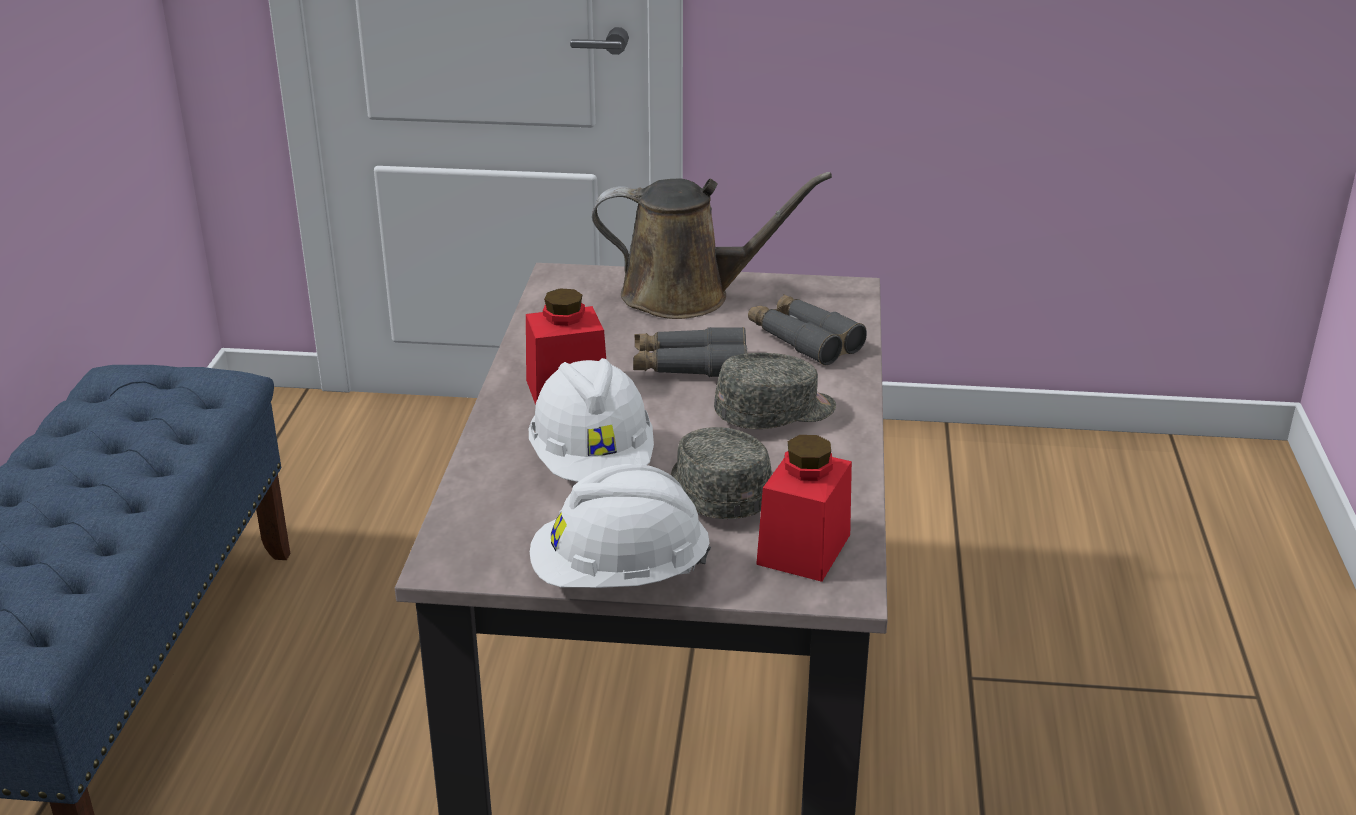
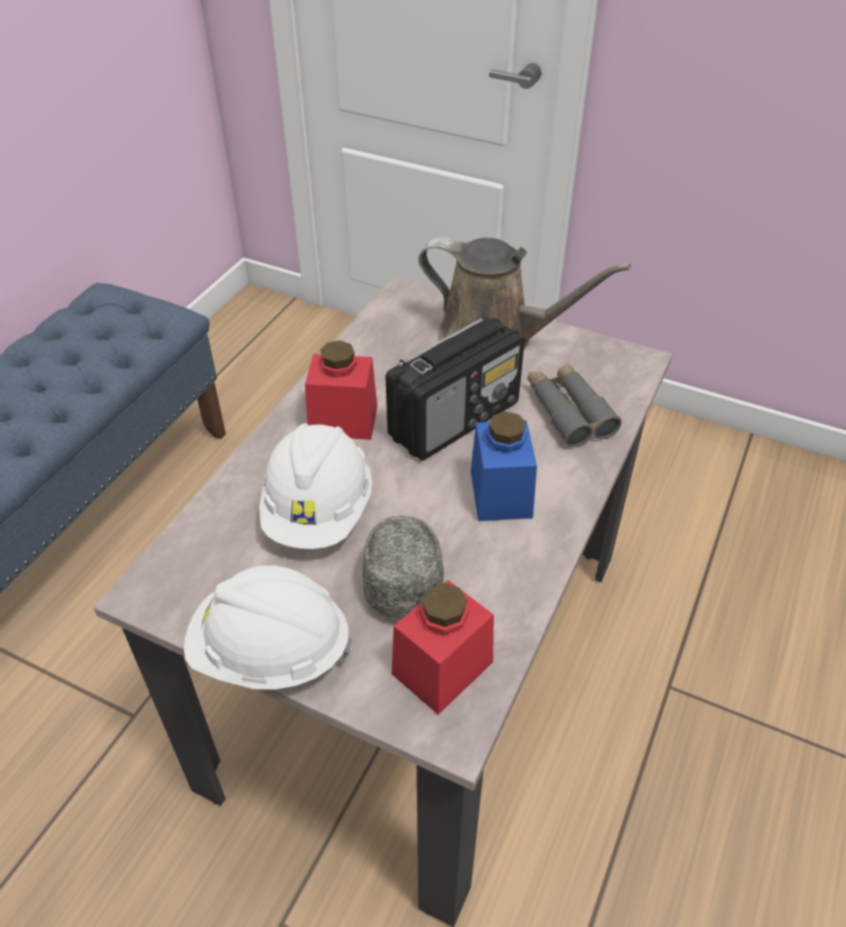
camera: 20 degrees right, 15 degrees up
(689, 366) = (455, 419): grey binoculars -> radio
(776, 414) = (501, 494): grey cap -> blue jar

